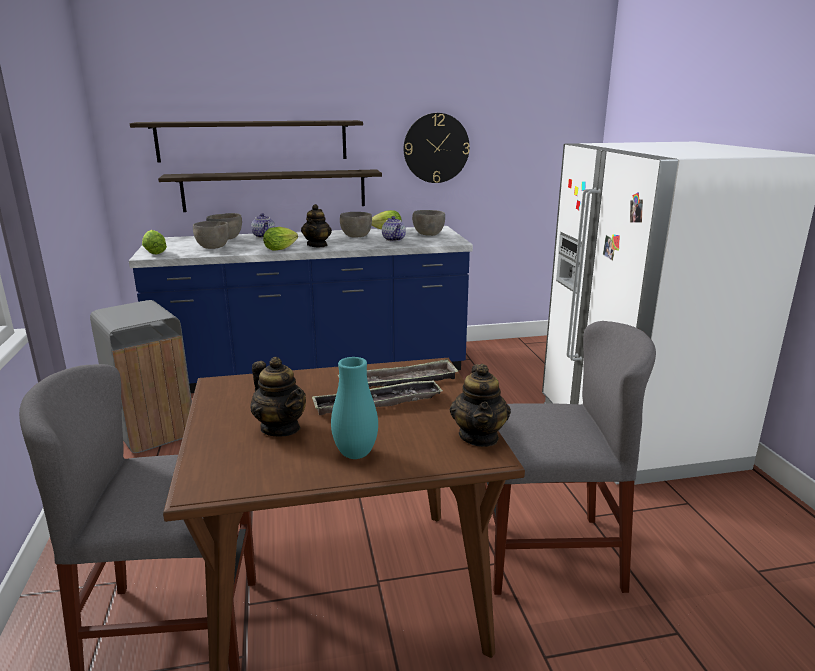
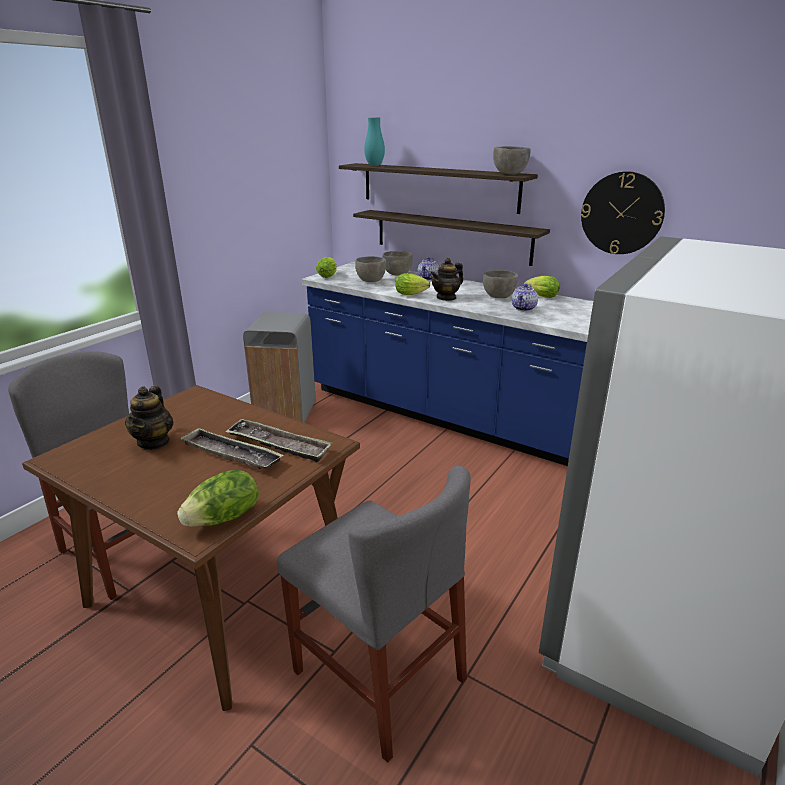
camera: 45 degrees right, 5 degrees up
(355, 454) = (144, 483): turquoise vase -> turquoise vase (374, 165)
(428, 234) = (571, 311): grey bowl -> grey bowl (509, 174)
(479, 436) = (224, 518): teapot -> lettuce

